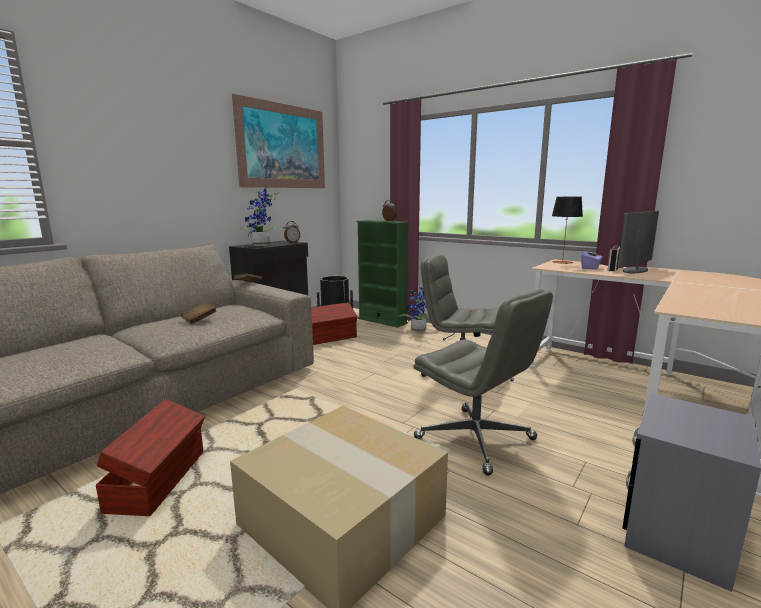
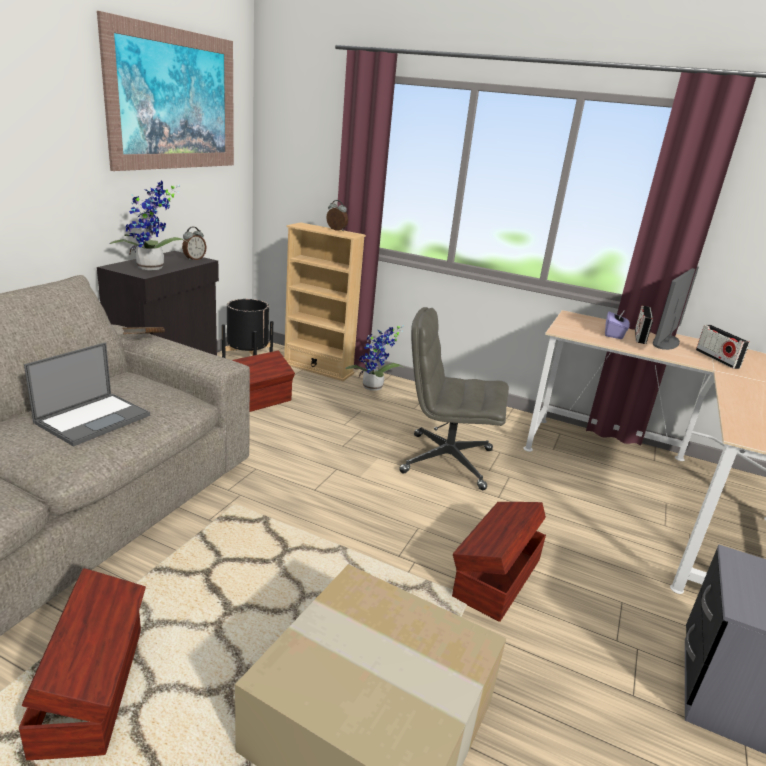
camera: 15 degrees left, 10 degrees up
(199, 320) = (94, 418): brown book -> laptop
(382, 321) = (318, 368): green bookcase -> beige bookcase
(476, 439) = (495, 577): grey office chair -> brown storage box
(562, 262) = (575, 318): table lamp -> none
(678, 276) = (717, 359): none -> radio

